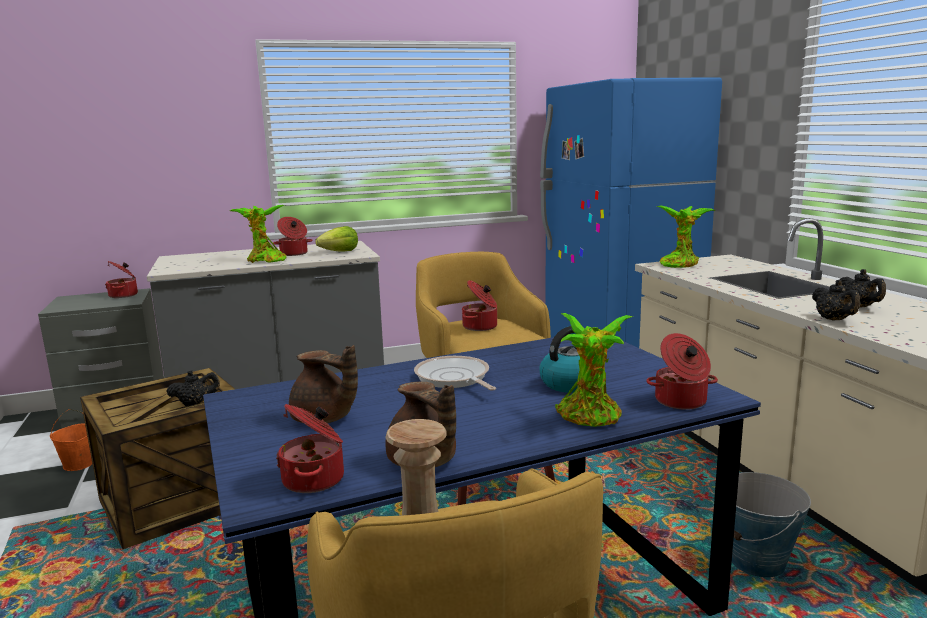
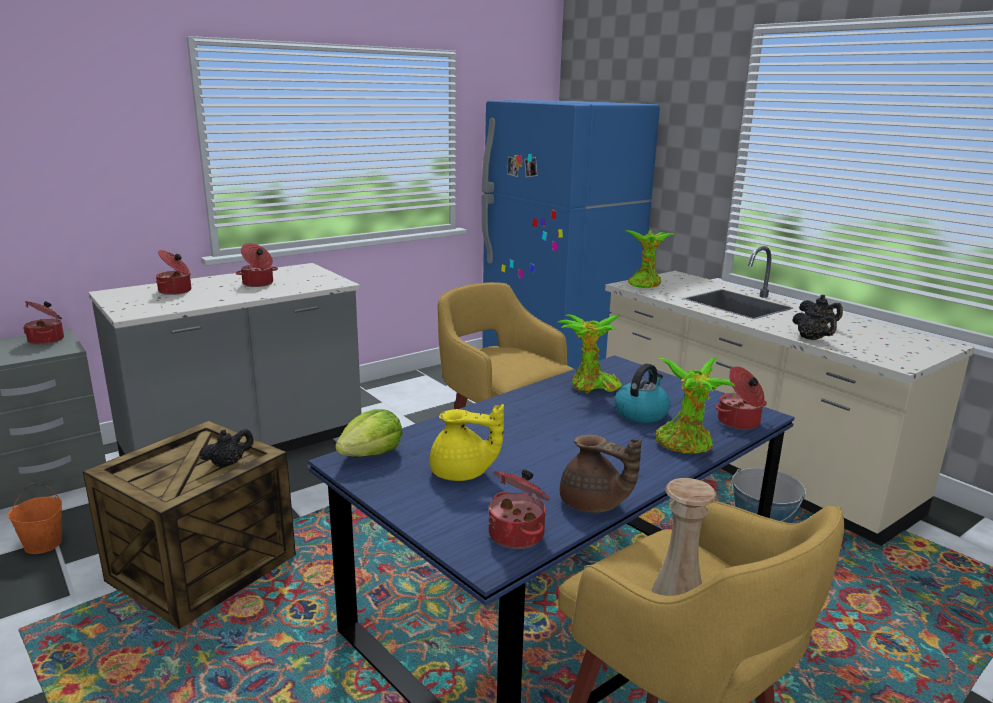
camera: 20 degrees left, 5 degrees up
(265, 261) = (236, 295): potted plant -> potted plant (591, 387)
(324, 419) = (462, 474): brown teapot -> yellow teapot
(340, 252) = (309, 280): lettuce -> lettuce (371, 454)
(454, 378) = (538, 418): frying pan -> none
(481, 327) = (505, 358): cooking pot -> cooking pot (176, 291)

